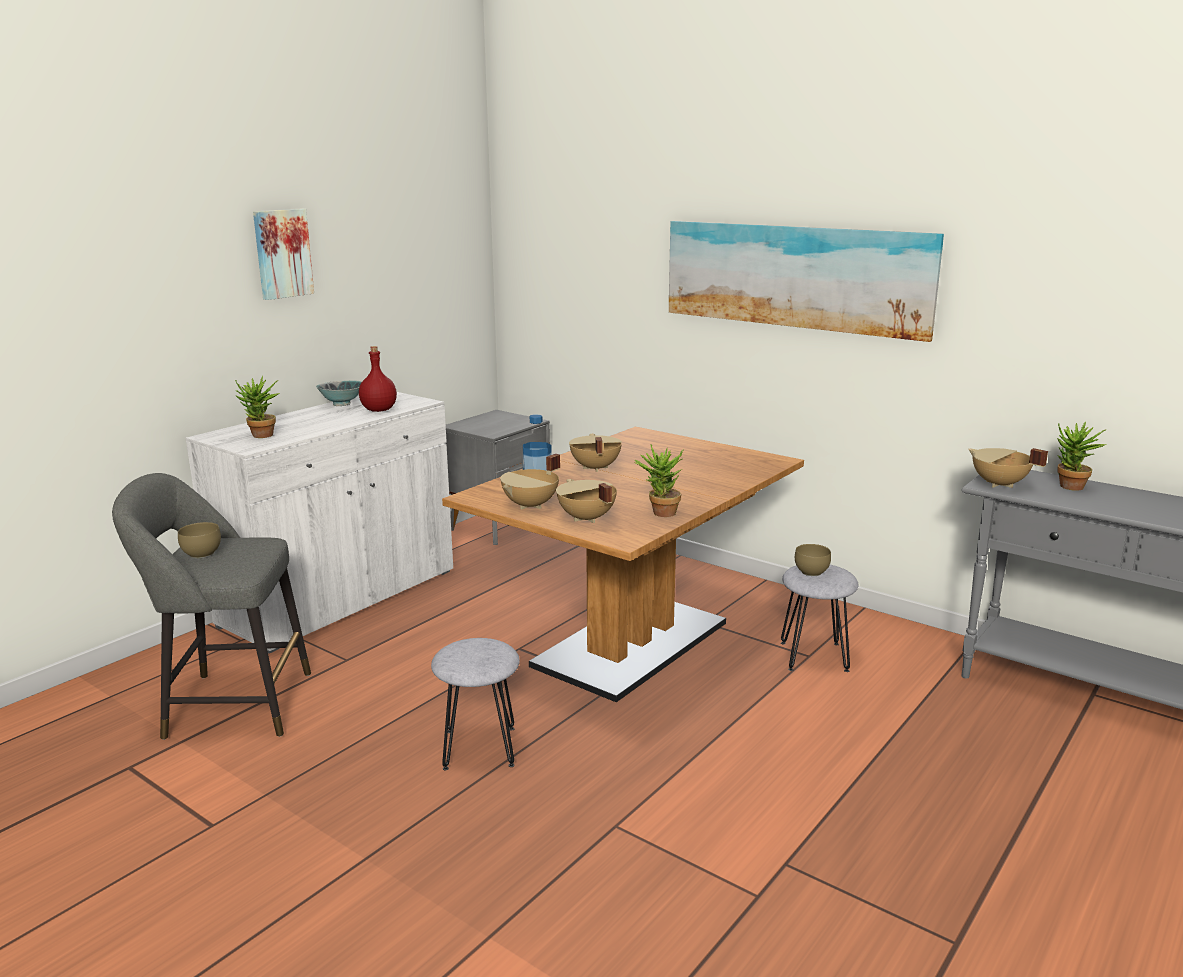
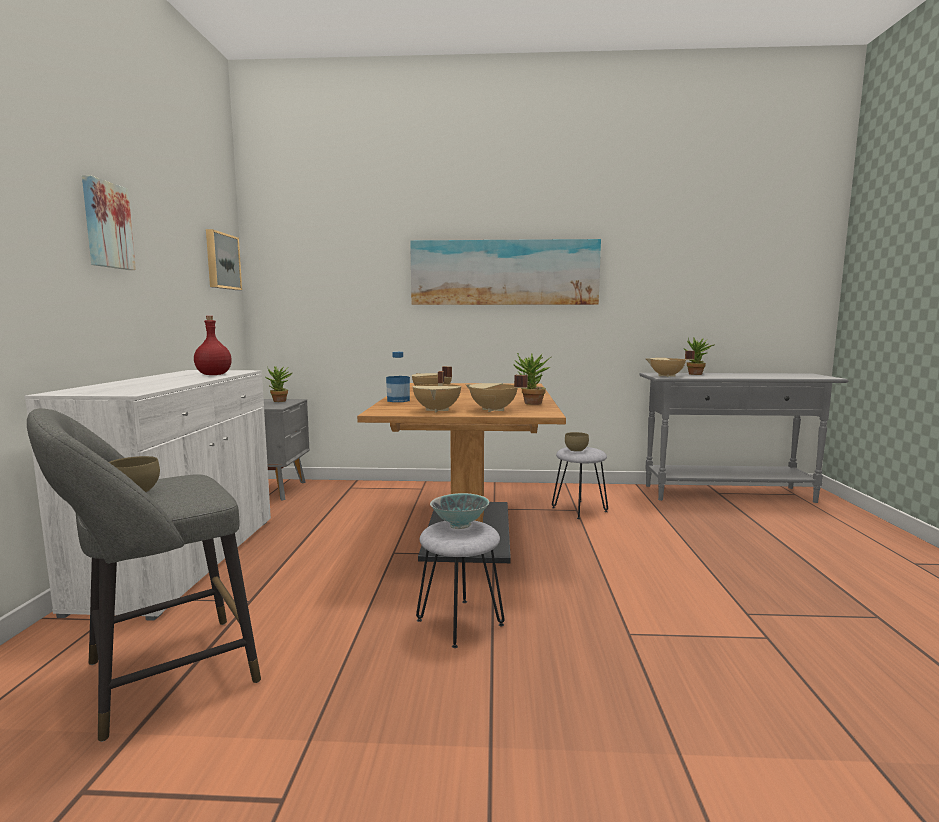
camera: 35 degrees left, 10 degrees down
(261, 436) = (125, 389): potted plant -> potted plant (280, 401)
(342, 404) = (167, 375): bowl -> bowl (460, 525)
(453, 246) = (221, 261): none -> picture

